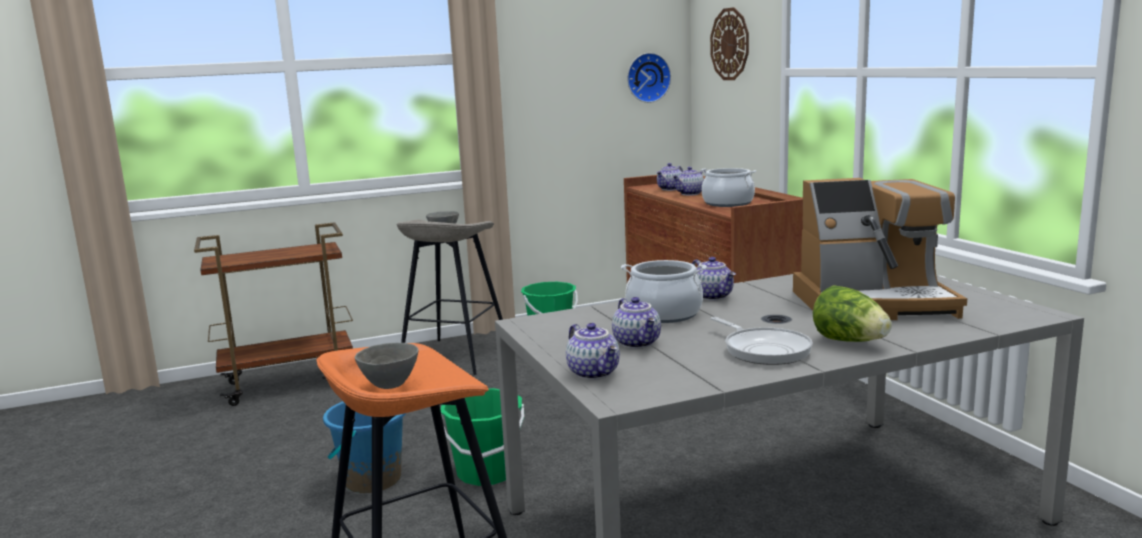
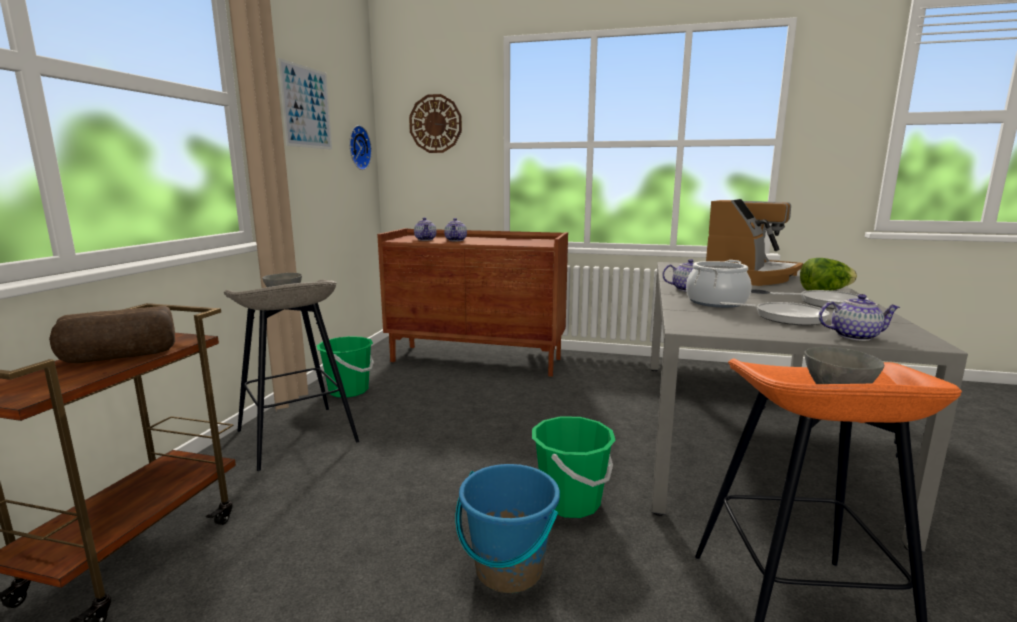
camera: 55 degrees left, 0 degrees up
(281, 254) = (119, 357): none -> bread
(560, 47) = (306, 107): none -> picture
(638, 343) = (785, 317): teapot -> frying pan
(728, 203) = (510, 242): cooking pot -> none

